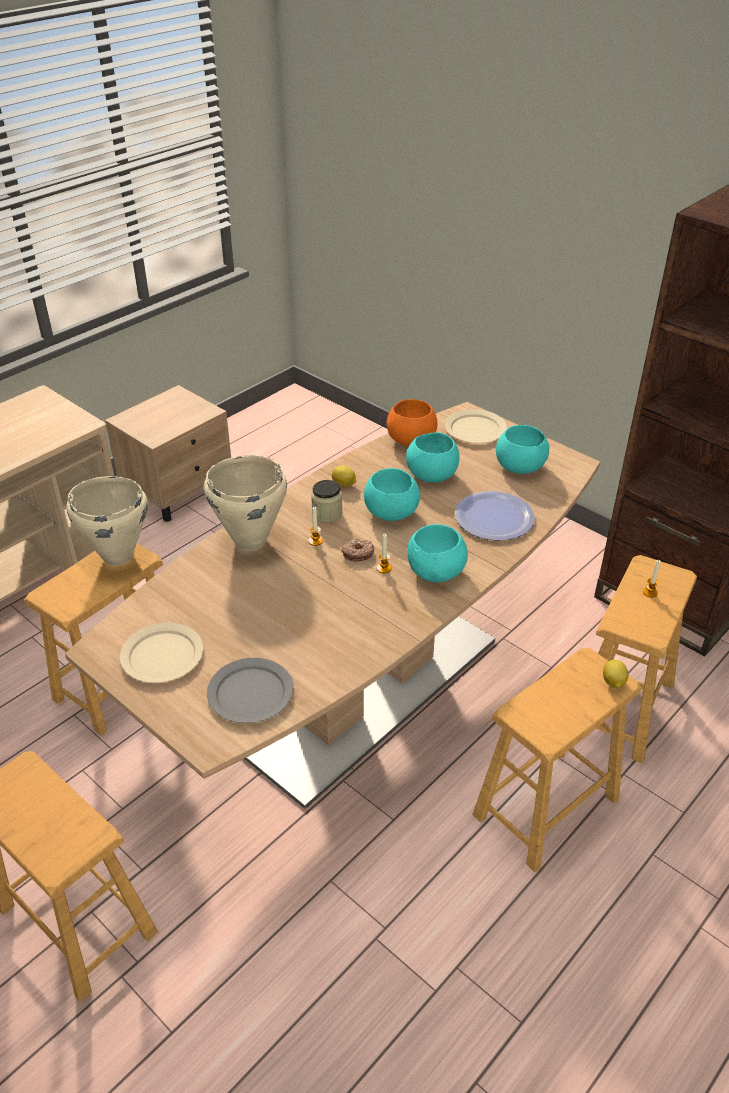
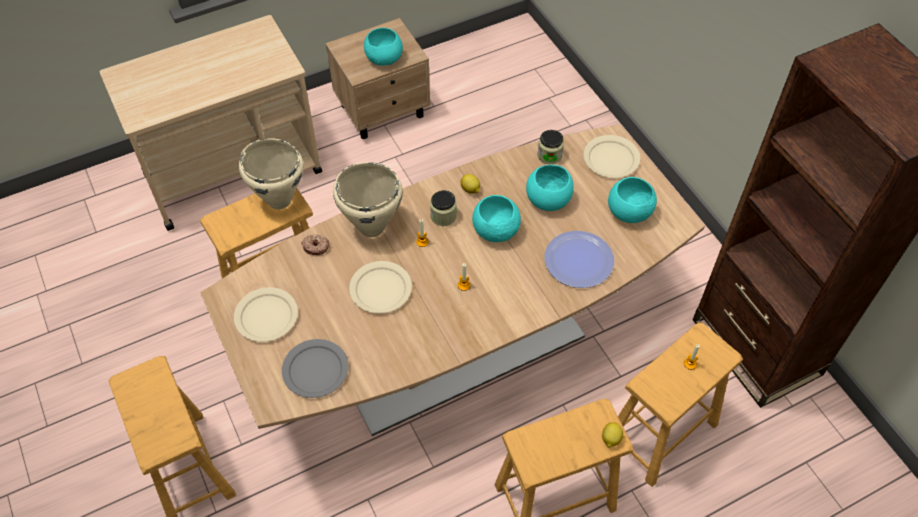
camera: 20 degrees right, 15 degrees up
(289, 595) = (380, 289): none -> beige plate
(357, 553) = (450, 264): donut -> donut (316, 247)
(411, 439) = (549, 155): orange bowl -> jar
(434, 571) = (503, 300): turquoise bowl -> turquoise bowl (383, 58)

